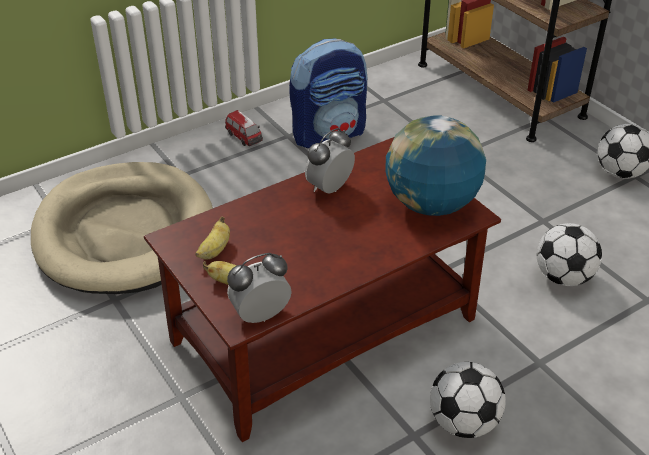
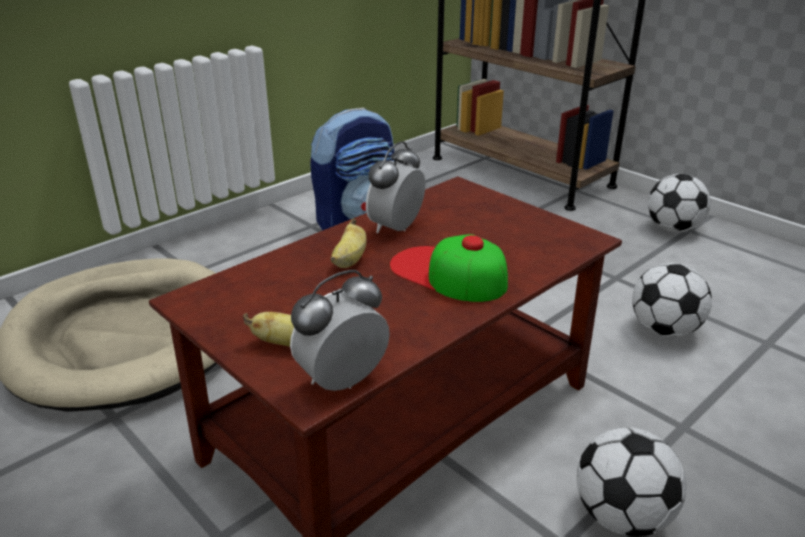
camera: 10 degrees left, 10 degrees down
(215, 251) = (256, 307): banana -> banana (349, 260)
(244, 138) = (262, 231): toy car -> none
(355, 236) = (448, 273): none -> cap
(431, 204) = (530, 233): globe -> none

